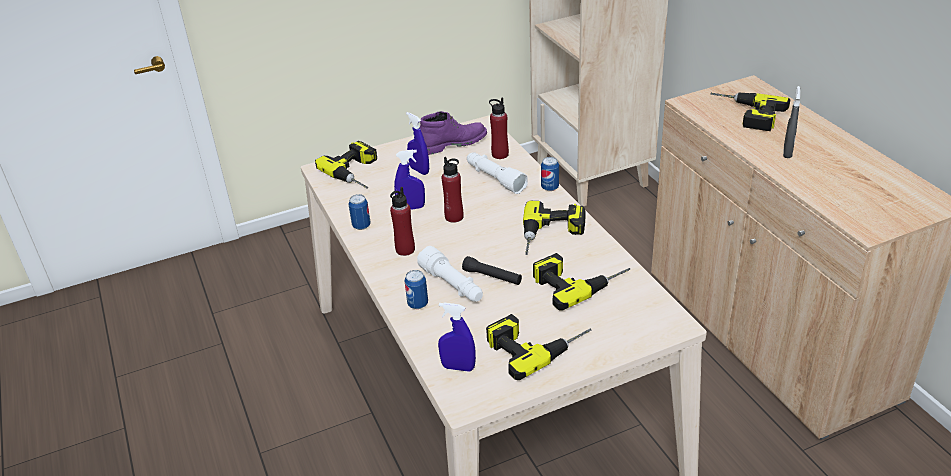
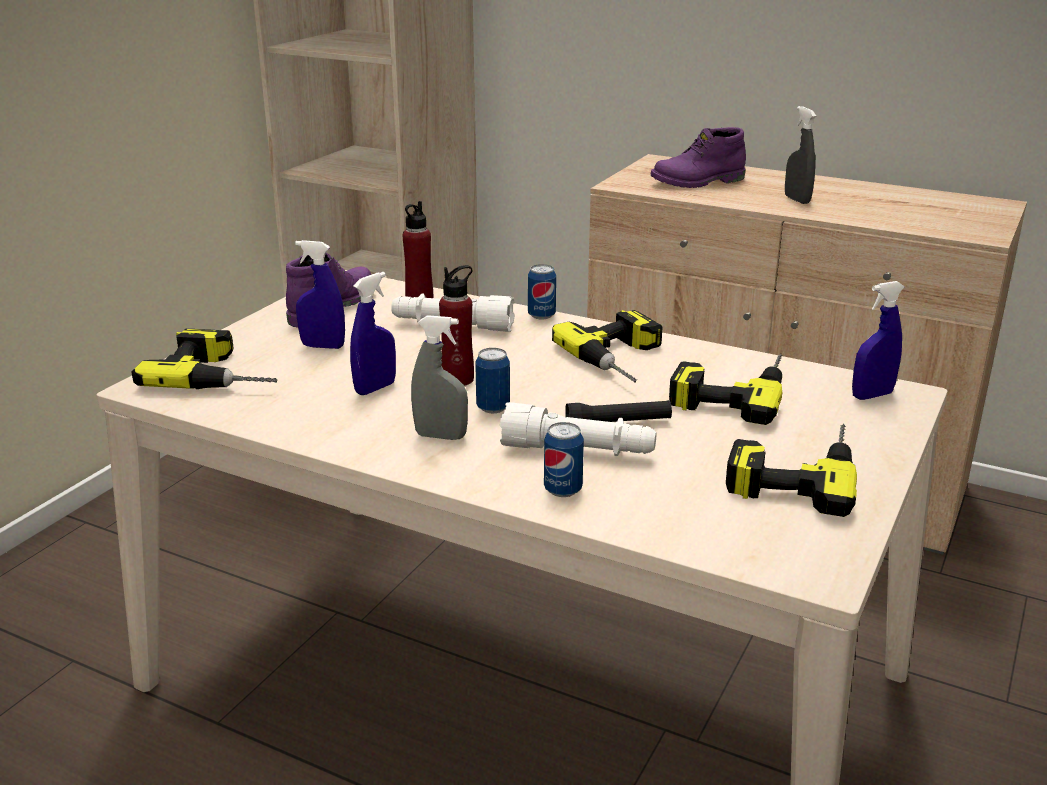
camera: 40 degrees left, 10 degrees down
(361, 226) = (323, 431): can -> can (493, 408)
(405, 249) = (440, 436): red bottle -> grey spray bottle
(458, 367) = (742, 538): blue spray bottle -> blue spray bottle (872, 395)
(744, 114) = (698, 182): power drill -> purple boot

